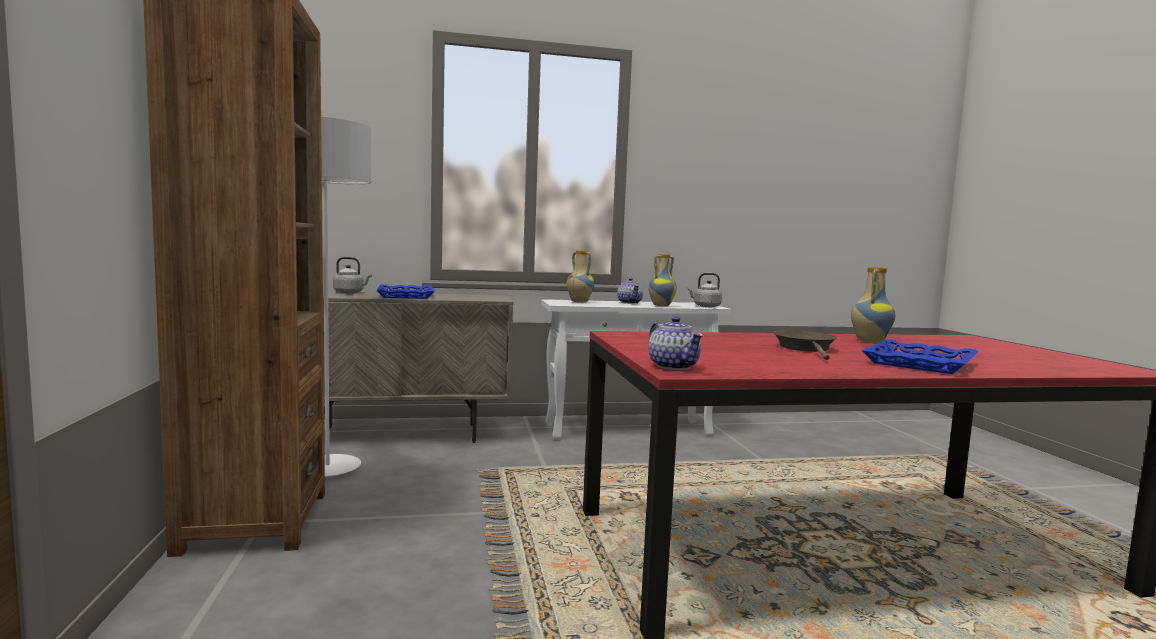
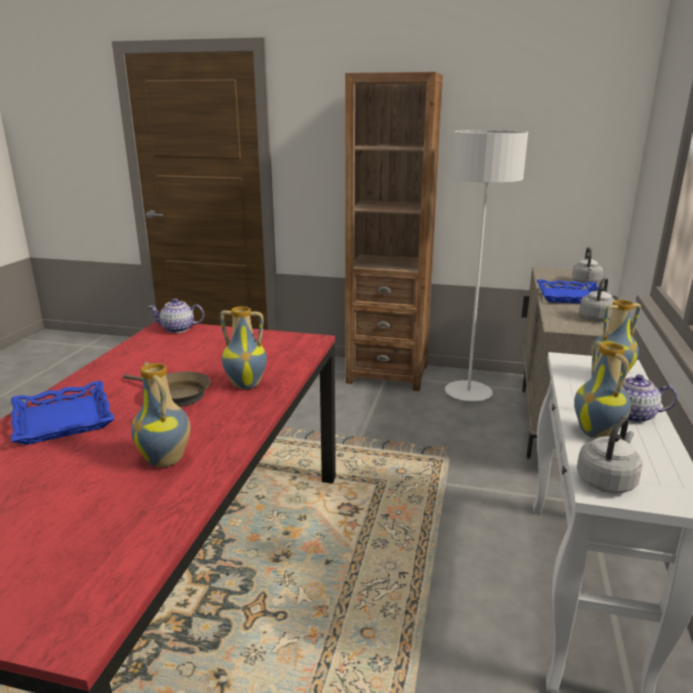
camera: 115 degrees right, 15 degrees up
(465, 295) = (596, 317): none -> grey kettle
(743, 339) = (246, 384): none -> vase

